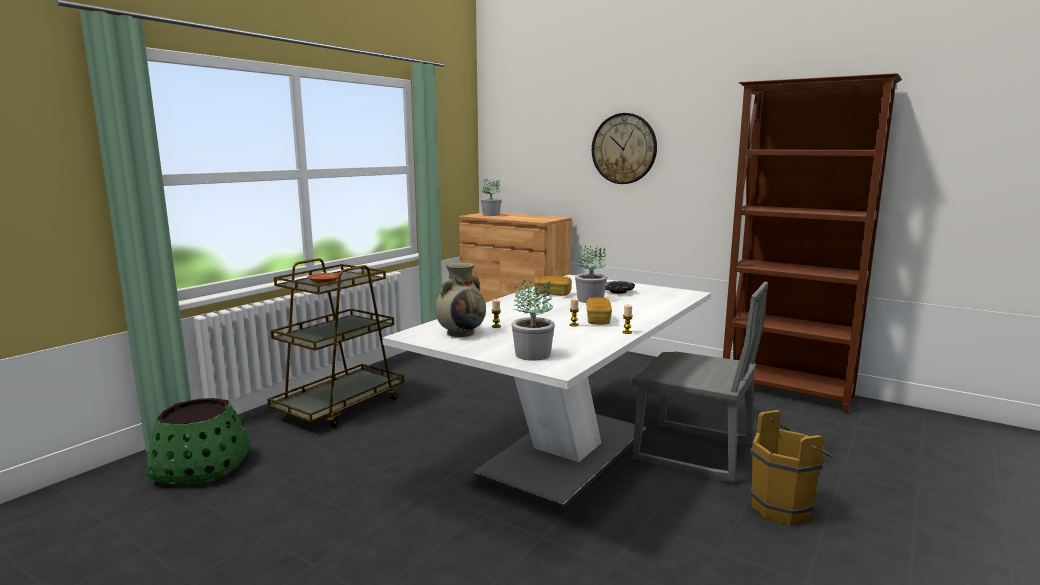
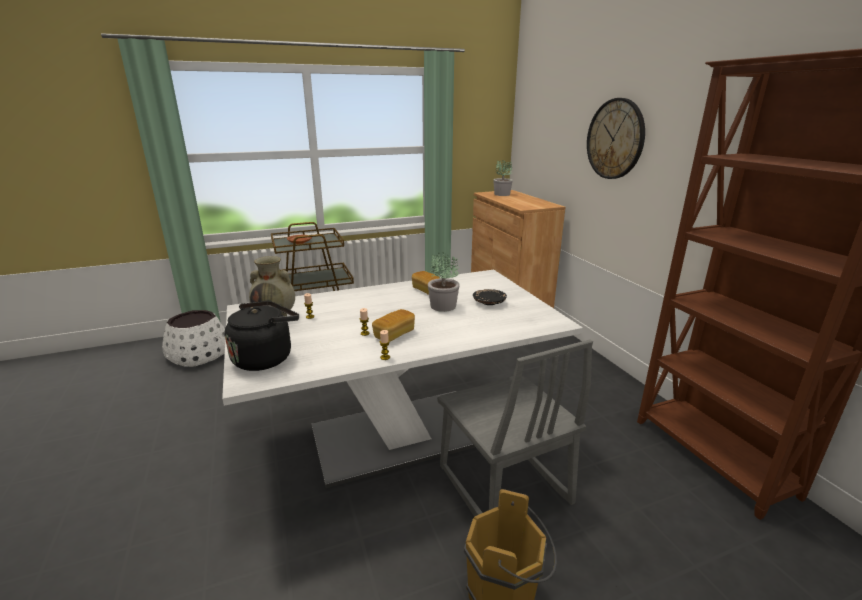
camera: 35 degrees right, 10 degrees up
(202, 467) = (199, 354): green planter -> white planter
(533, 354) = (265, 357): potted plant -> black kettle

